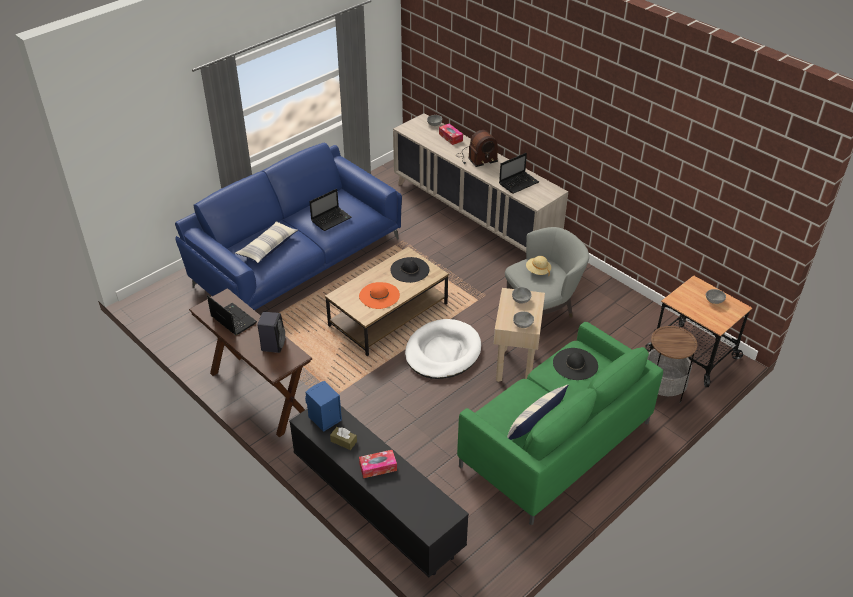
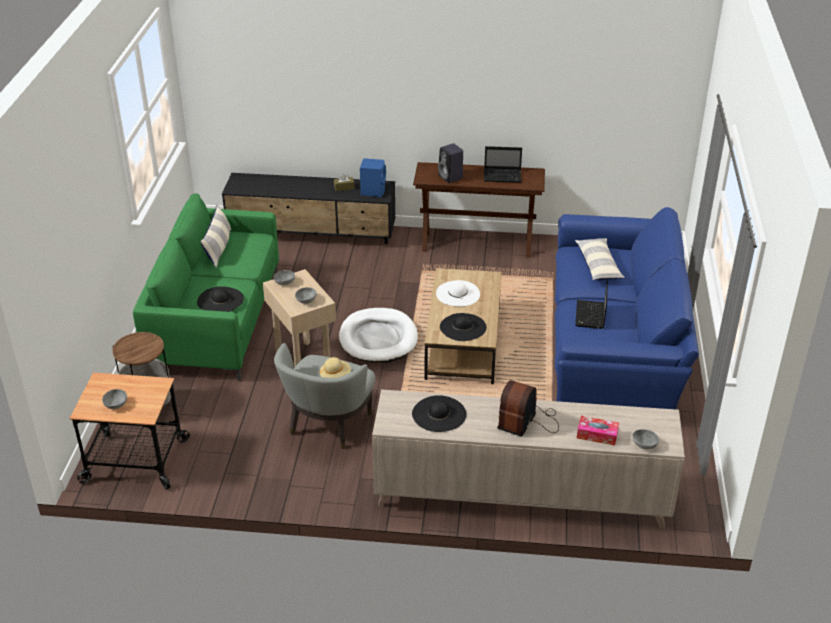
camera: 140 degrees right, 5 degrees down
(378, 467) = (305, 187): tissue box -> none
(379, 295) = (458, 293): orange hat -> white hat
(519, 183) = (439, 414): laptop -> black hat

